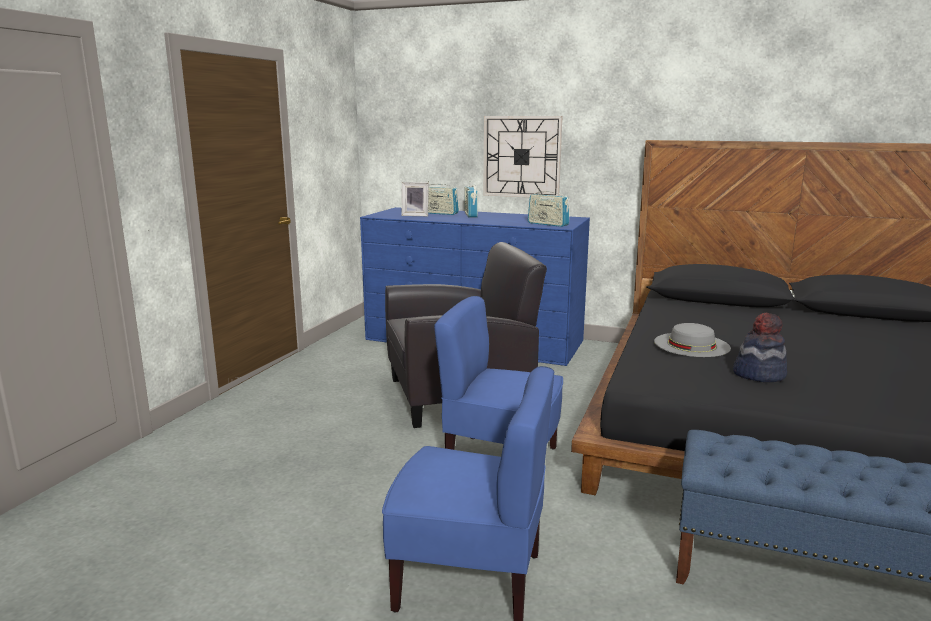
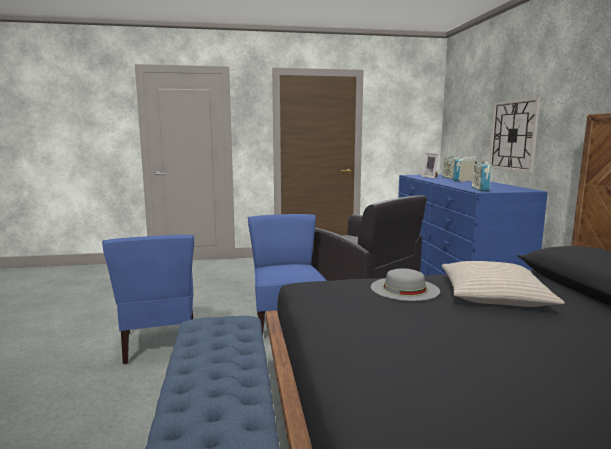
camera: 60 degrees right, 5 degrees down
(720, 326) = (493, 296): none -> beige pillow
(759, 374) = (376, 317): hat -> none

